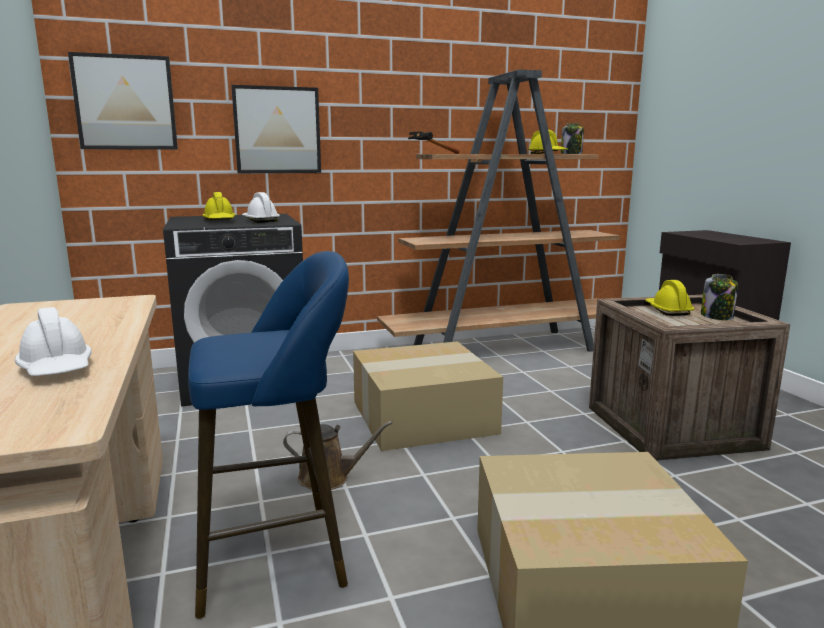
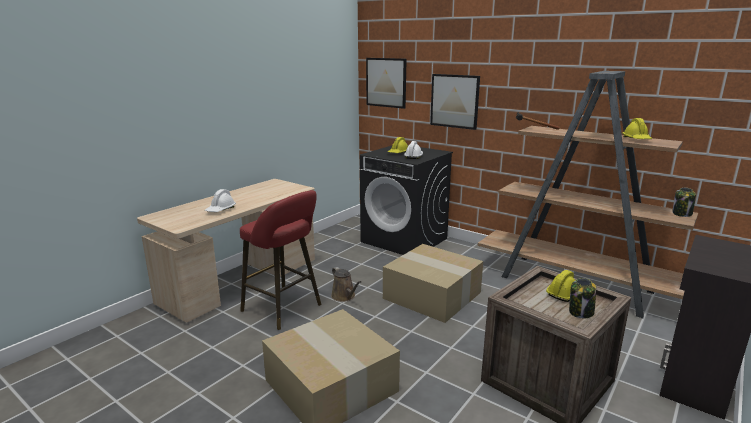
camera: 55 degrees right, 5 degrees up
(279, 553) = (284, 309): blue stool -> red stool
(571, 154) = (665, 142): jar -> jar (682, 214)

